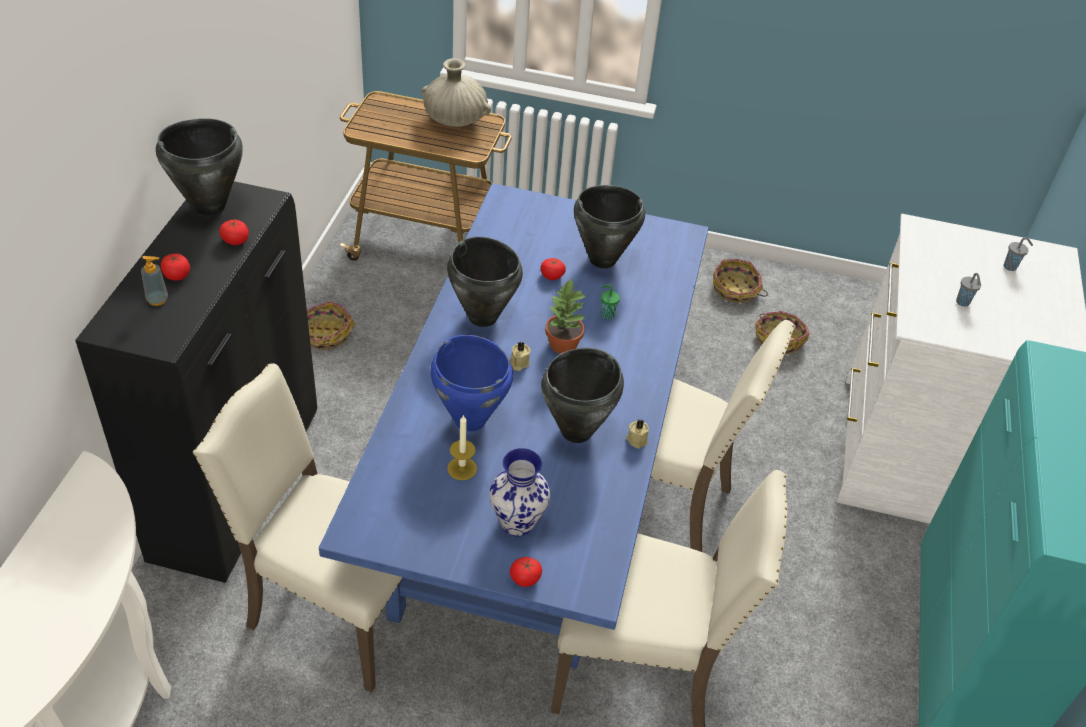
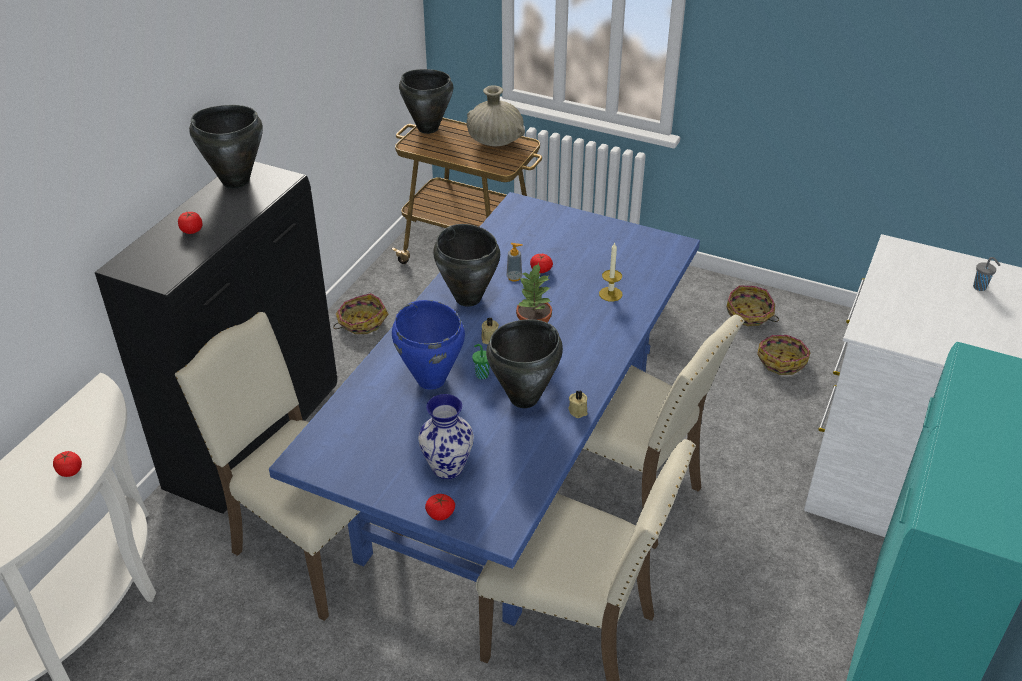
camera: 15 degrees right, 5 degrees down
(157, 300) = (169, 247): soap dispenser -> soap dispenser (514, 277)
(235, 240) = (248, 207): tomato -> tomato (70, 470)
(462, 468) = (412, 418): candle -> candle (610, 294)
(602, 259) = (591, 260): black cooking pot -> black cooking pot (427, 128)
(606, 315) = (581, 305): green cup -> green cup (481, 374)
(963, 303) = (920, 314): grey cup -> none

